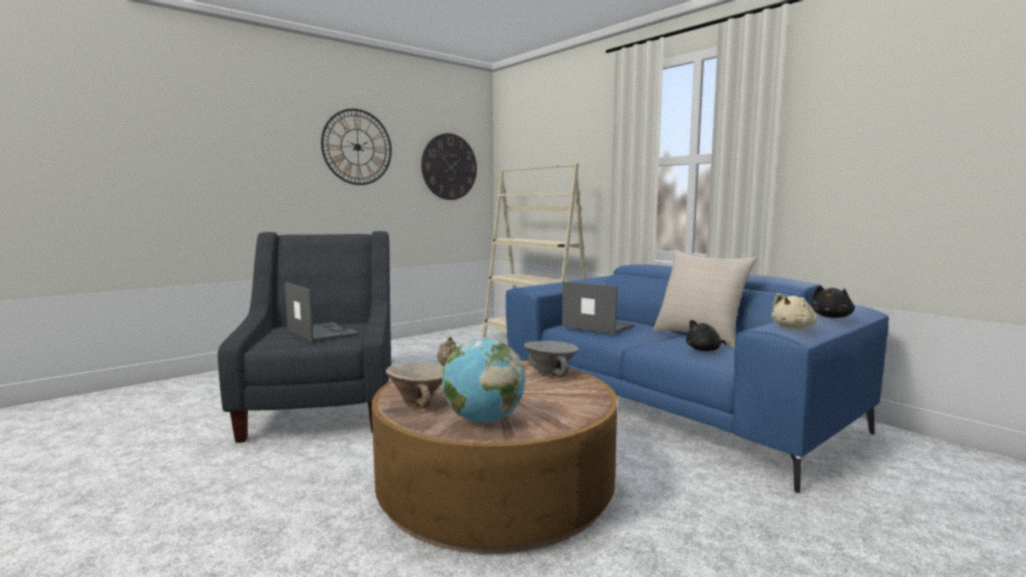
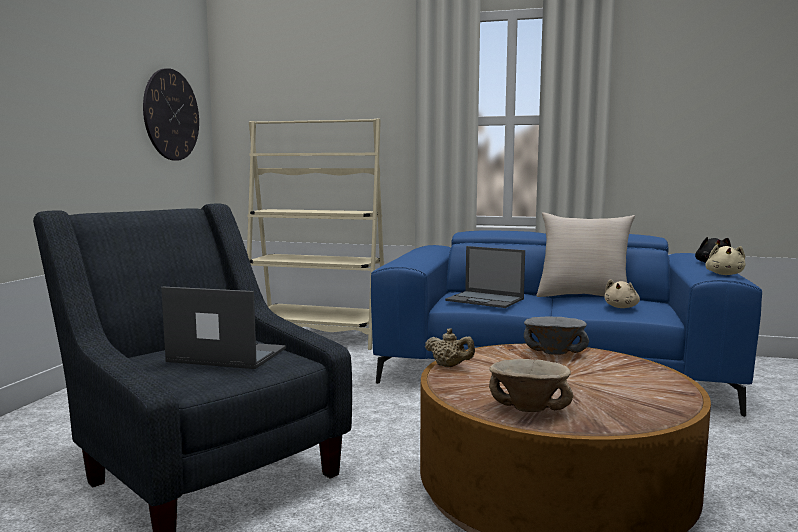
camera: 35 degrees left, 0 degrees up
(357, 147) = (70, 79): wall clock -> none
(483, 420) = (625, 406): globe -> none
(597, 326) = (485, 300): laptop -> laptop turned 150 degrees counterclockwise
(705, 350) = (621, 307): black plush toy -> beige plush toy

